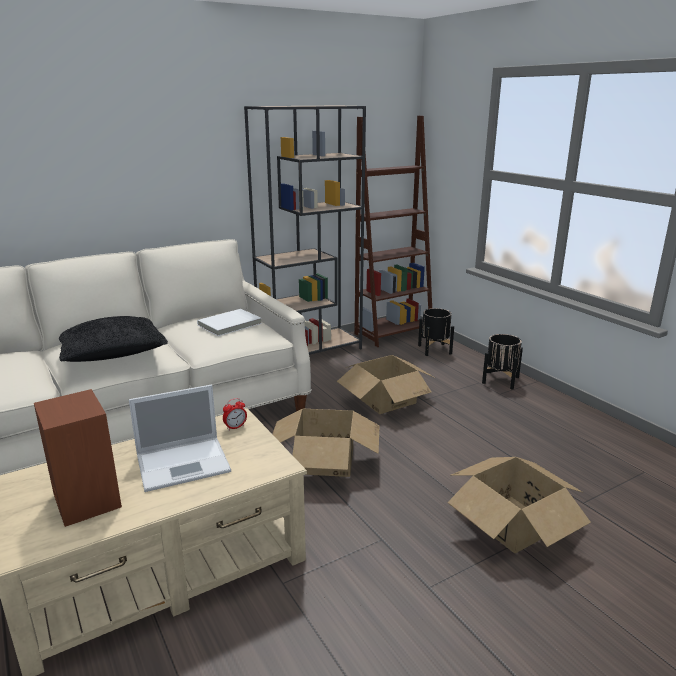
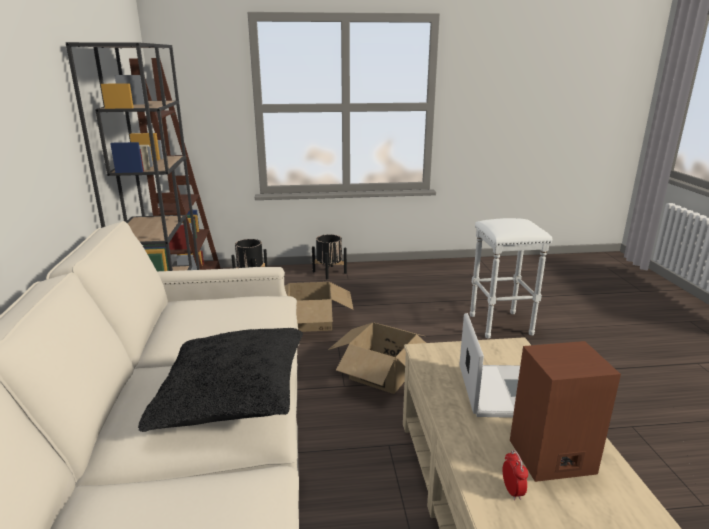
camera: 65 degrees left, 0 degrees up
(230, 325) = (227, 309): white book -> none
(235, 427) = (441, 355): alarm clock -> alarm clock (512, 491)
(512, 522) = (500, 325): cardboard box -> white stool

